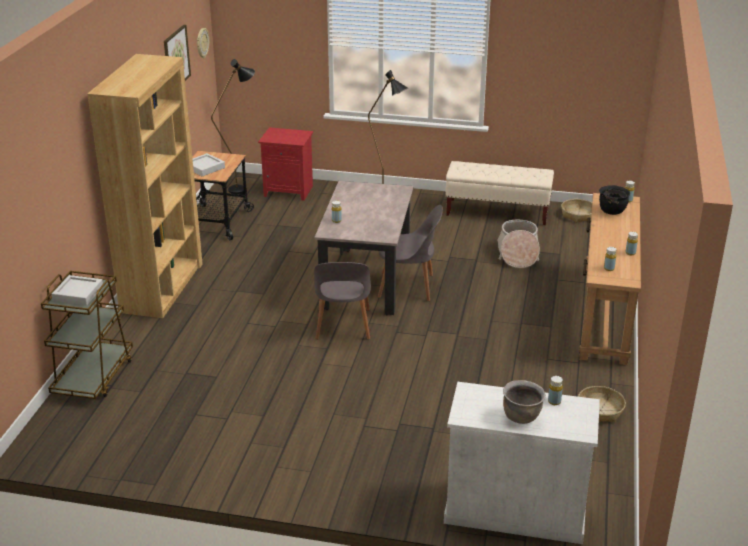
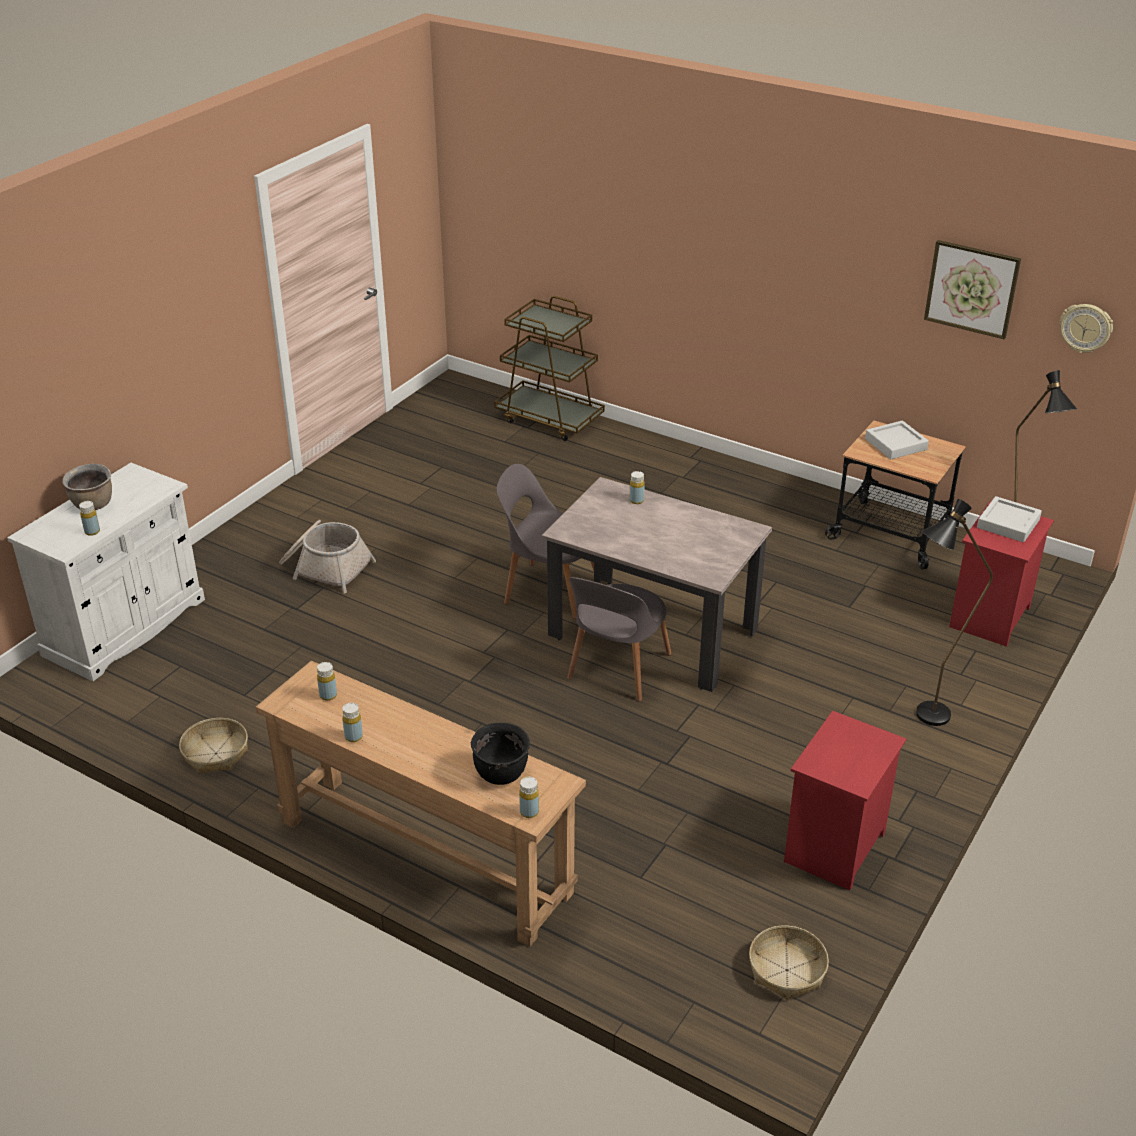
camera: 110 degrees right, 5 degrees up
(78, 294) = (549, 321): grey tray -> grey tray (1008, 524)
(162, 287) = (718, 474): brown bookcase -> none
(497, 212) = (836, 849): beige bench -> red nightstand
(517, 254) = (662, 820): basket -> basket (325, 567)

